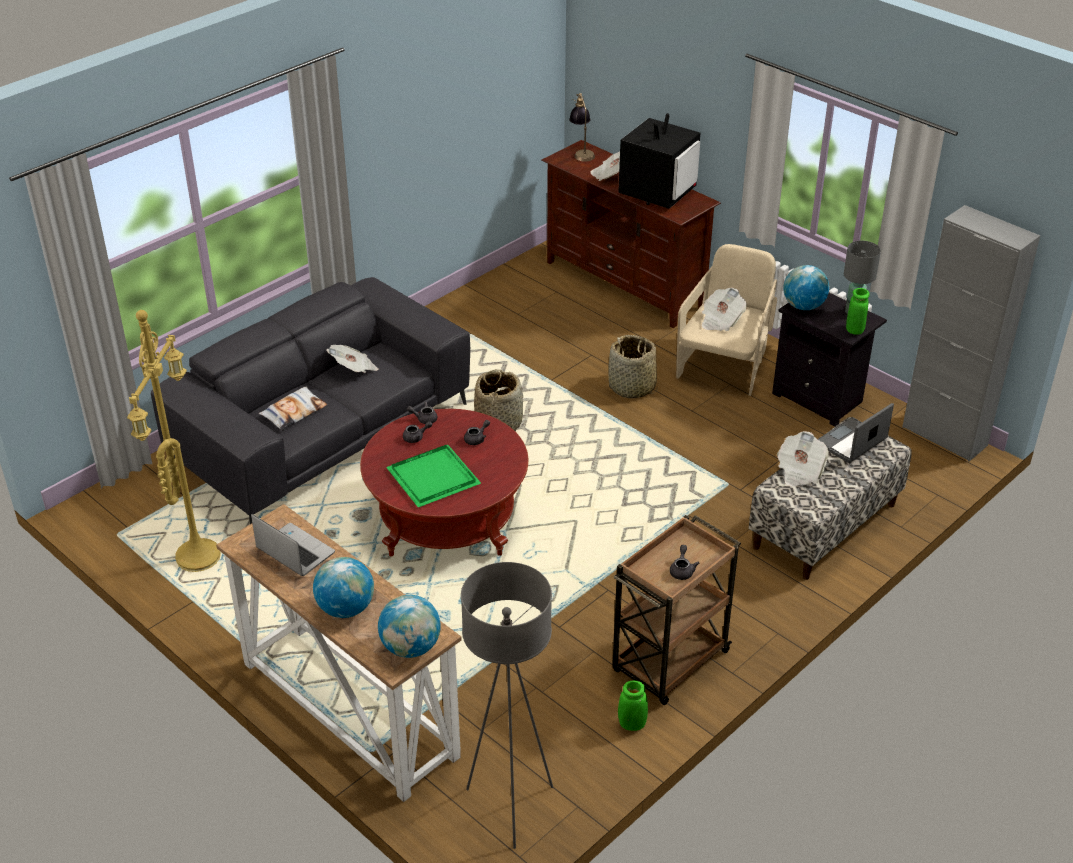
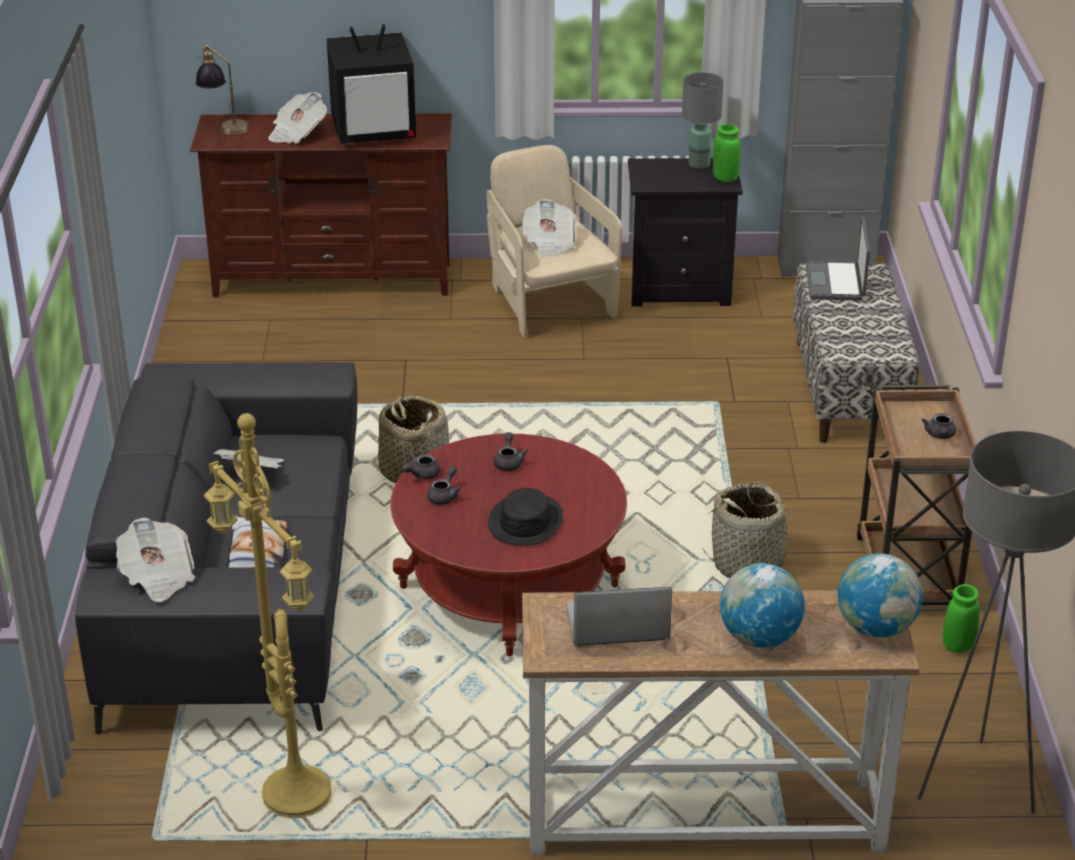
camera: 45 degrees left, 5 degrees down
(431, 477) = (525, 521): green tray -> black hat
(632, 387) = (495, 368): basket -> basket (749, 563)
(658, 192) = (374, 130): television -> television turned 90 degrees clockwise
(682, 570) = (940, 435): grey teapot -> grey teapot turned 135 degrees counterclockwise
(800, 471) = (834, 328): newspaper -> newspaper (157, 577)
(803, 306) = (649, 179): globe -> none

